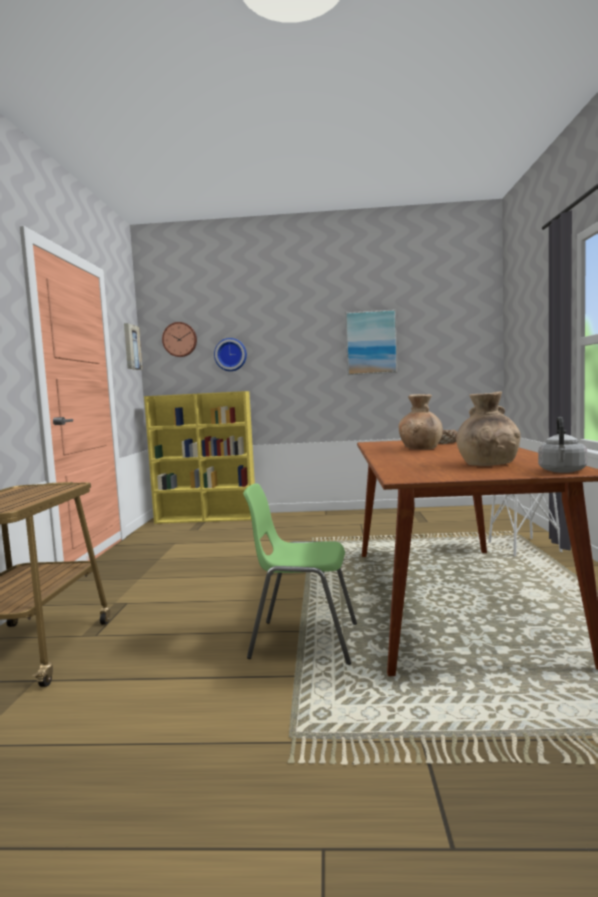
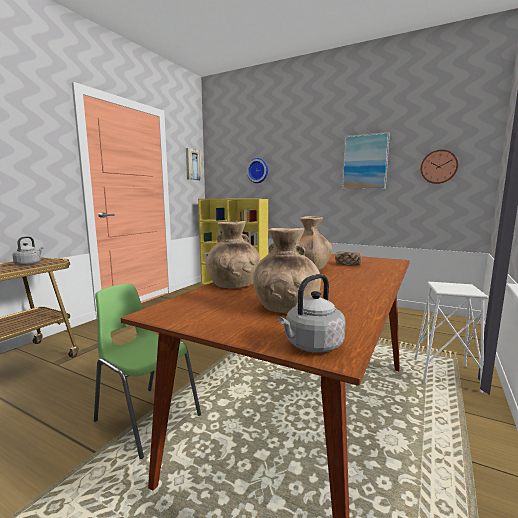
camera: 25 degrees right, 5 degrees up
(33, 491) = (29, 264): none -> grey kettle
(180, 339) = (227, 159): wall clock -> wall clock (438, 167)
(398, 462) = (233, 285): none -> brown vase

